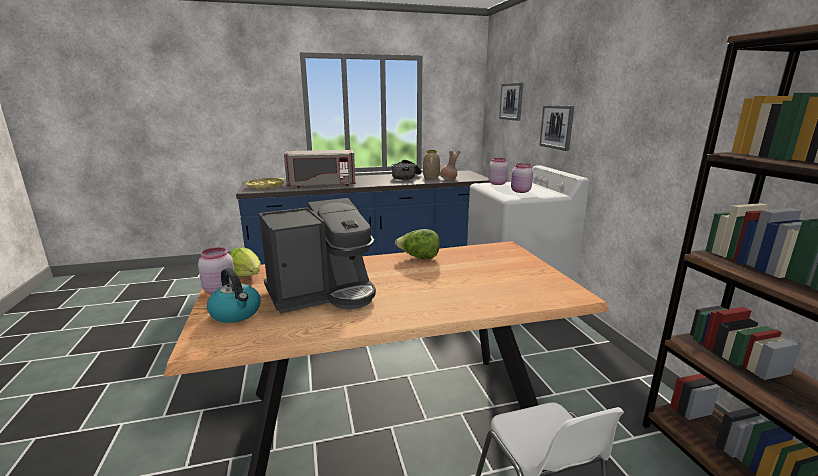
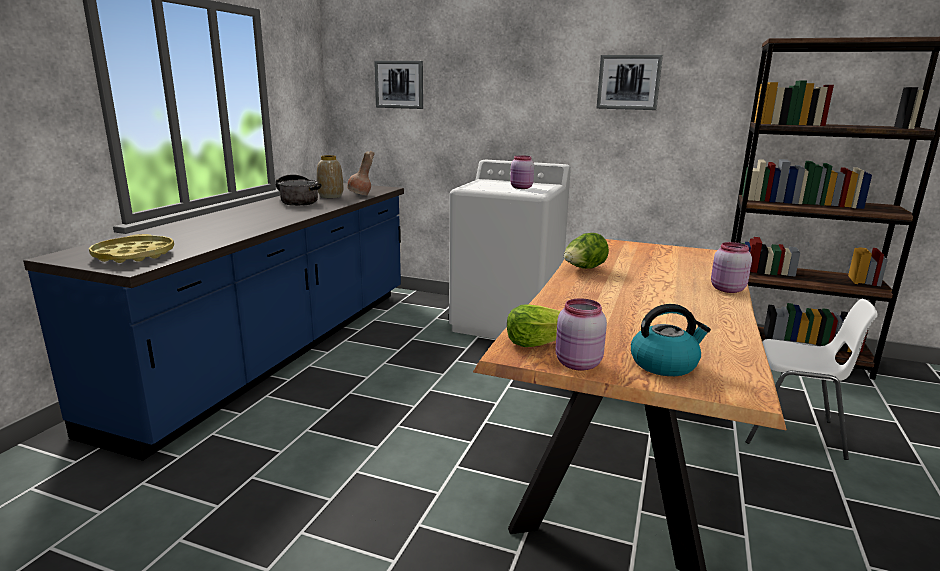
camera: 55 degrees left, 0 degrees up
(321, 185) = (229, 232): grey microwave -> none
(323, 293) = (642, 319): coffee machine -> none
(496, 183) = (474, 185): pink jar -> pink jar (726, 289)
(557, 127) = (498, 114): picture -> picture (628, 82)

